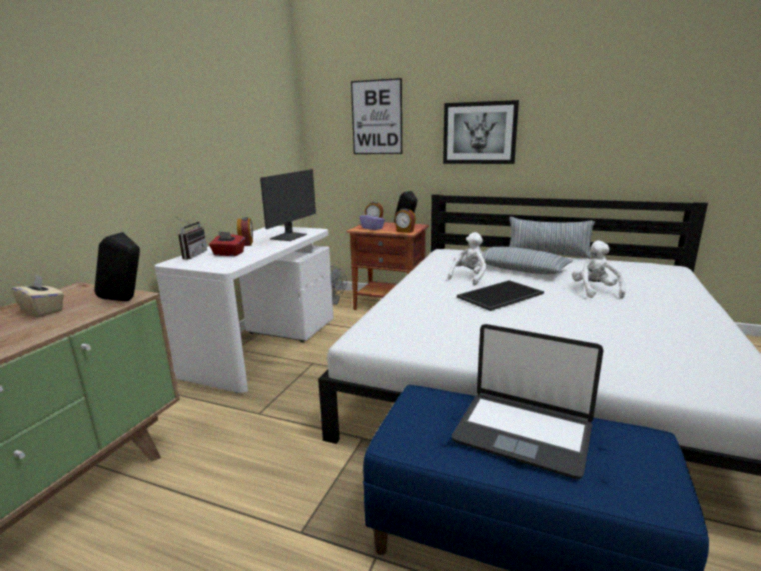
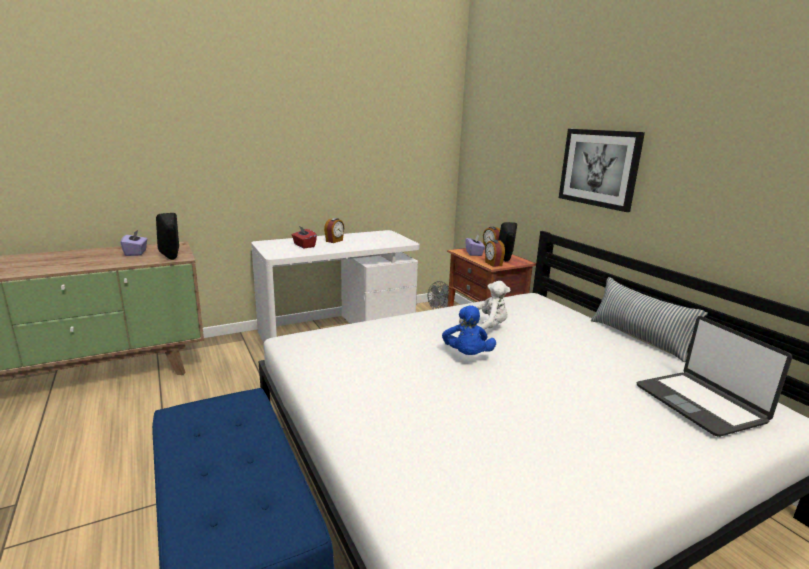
camera: 40 degrees right, 0 degrees up
(43, 310) = (136, 253): beige tissue box -> purple tissue box
(191, 255) = (284, 240): radio -> none
(289, 237) = (374, 243): monitor -> none
(377, 117) = (513, 138): picture -> none
(500, 296) = (467, 355): tray -> blue plush toy
(520, 269) = (560, 341): pillow -> none
(523, 432) = (241, 459): laptop -> laptop (700, 403)
(595, 291) = (580, 394): white plush toy -> none

